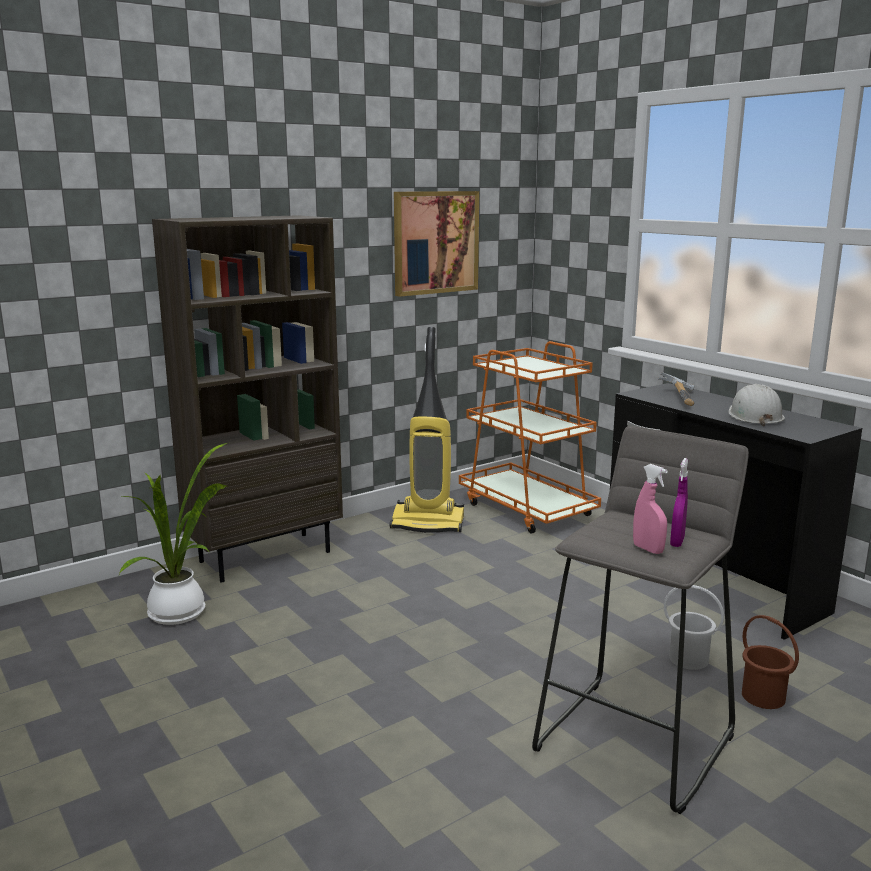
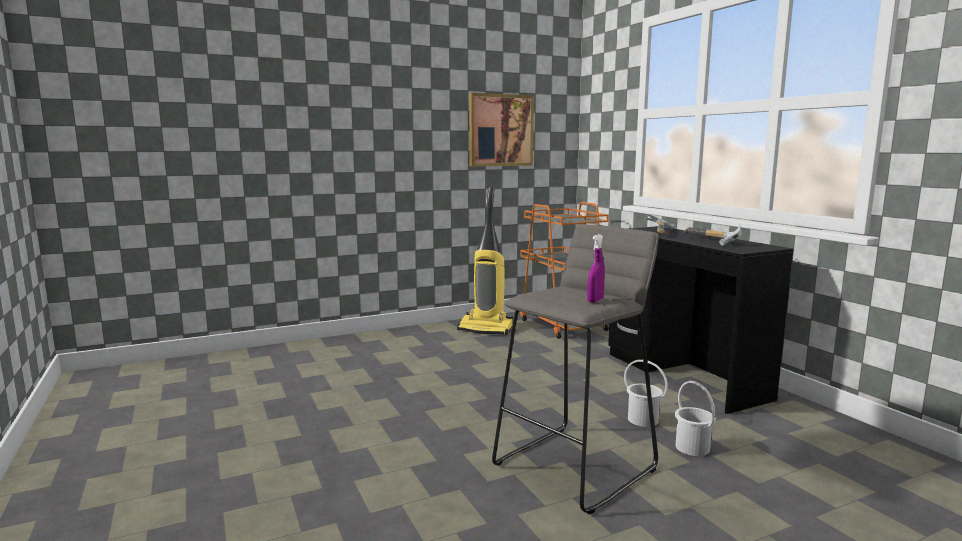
camera: 10 degrees right, 5 degrees down
(182, 612) = (292, 367): potted plant -> none
(265, 556) = (364, 340): brown bookcase -> none
(648, 549) = (569, 303): pink spray bottle -> none
(754, 416) = (710, 241): white hard hat -> hammer
(763, 696) = (692, 447): brown bucket -> white bucket

